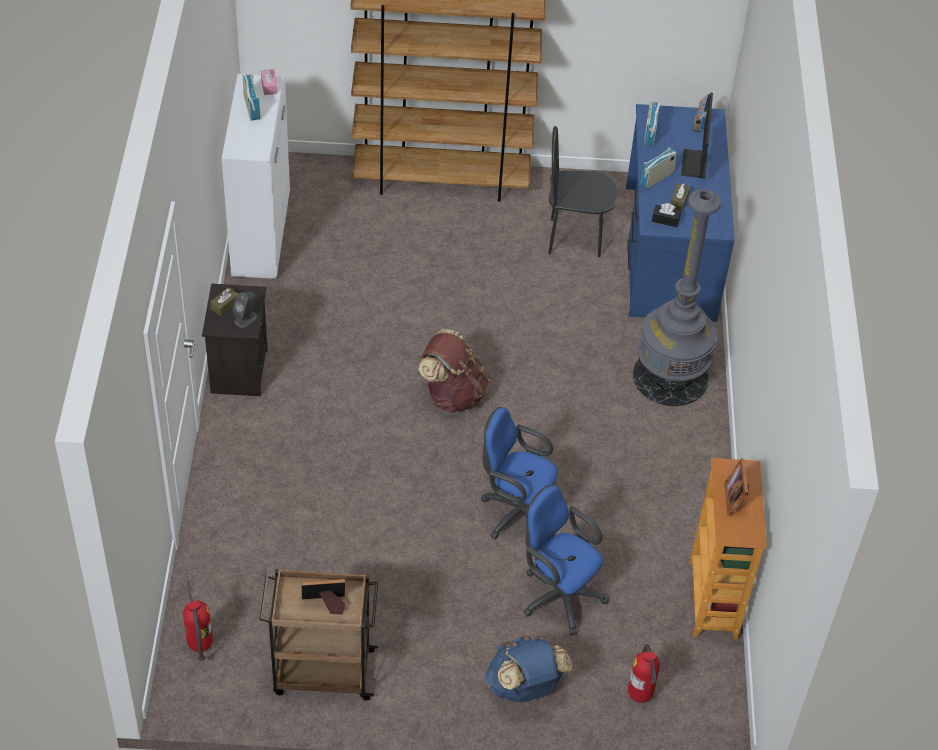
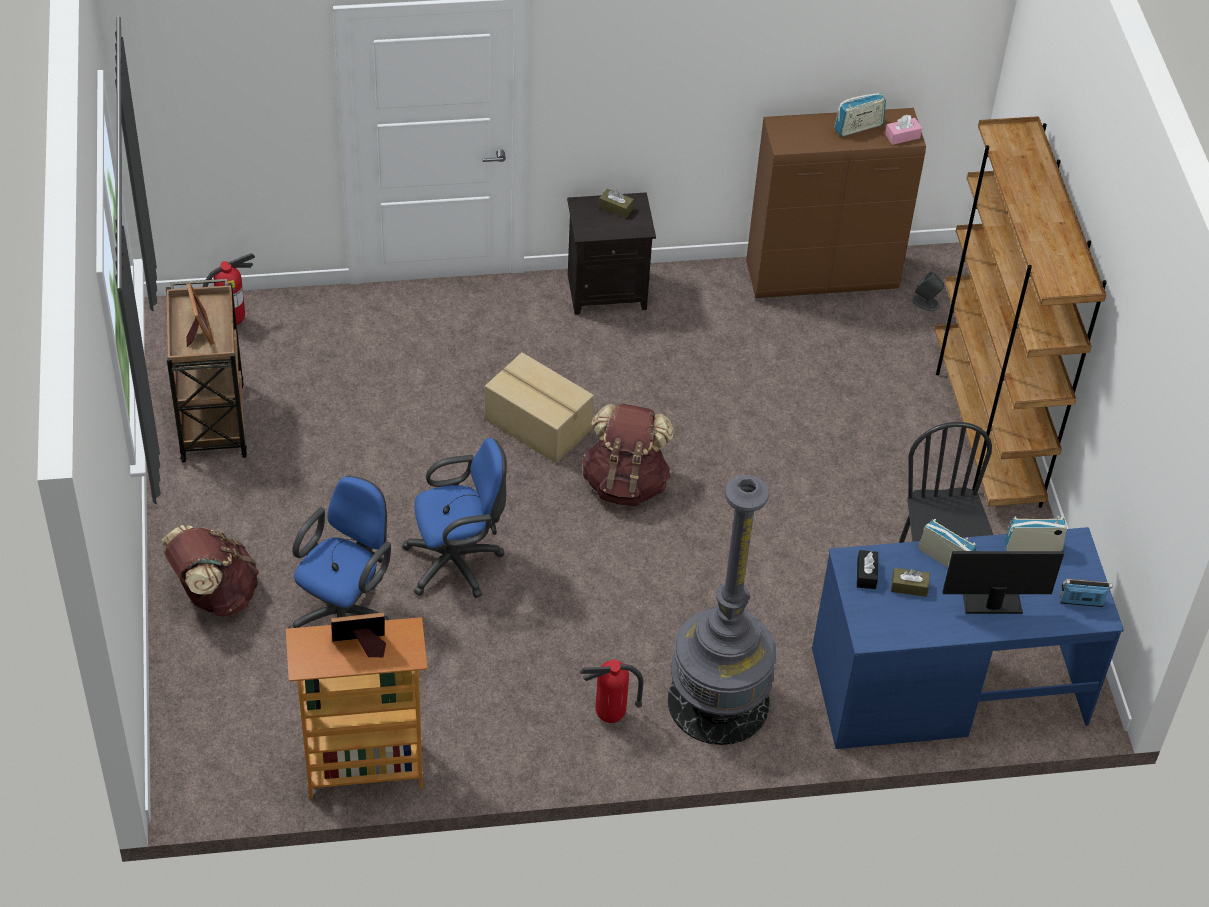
camera: 80 degrees right, 0 degrees up
(246, 318) = (601, 227): grey speaker -> grey speaker (926, 302)
(261, 235) = (823, 277): white cabinet -> brown cabinet
(379, 439) = (537, 425): none -> cardboard box
(516, 512) = (458, 562): blue office chair -> blue office chair turned 60 degrees clockwise
(524, 687) = (214, 594): blue backpack -> brown backpack
(640, 696) = (215, 704): fire extinguisher -> fire extinguisher (610, 717)

